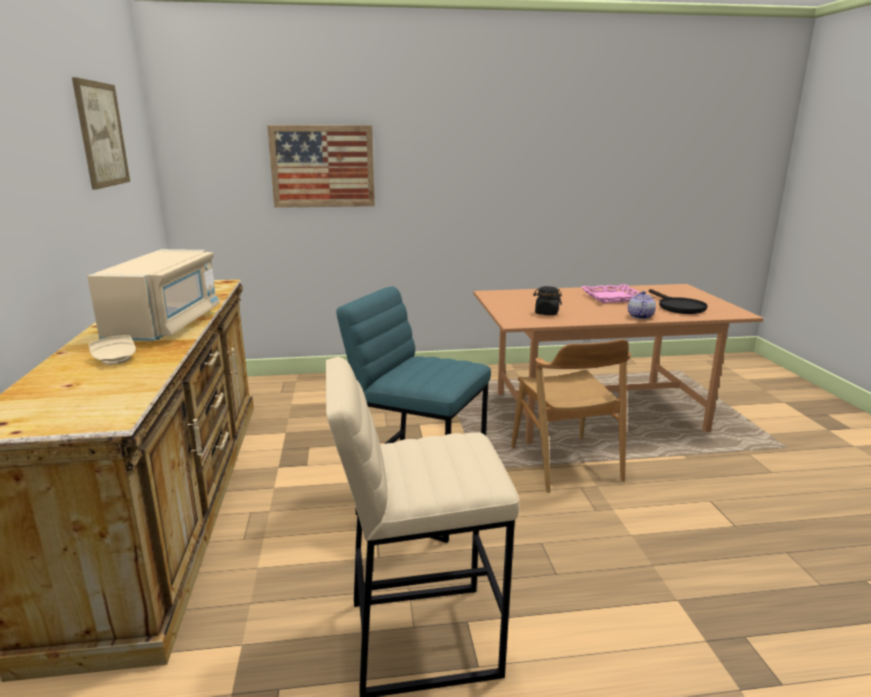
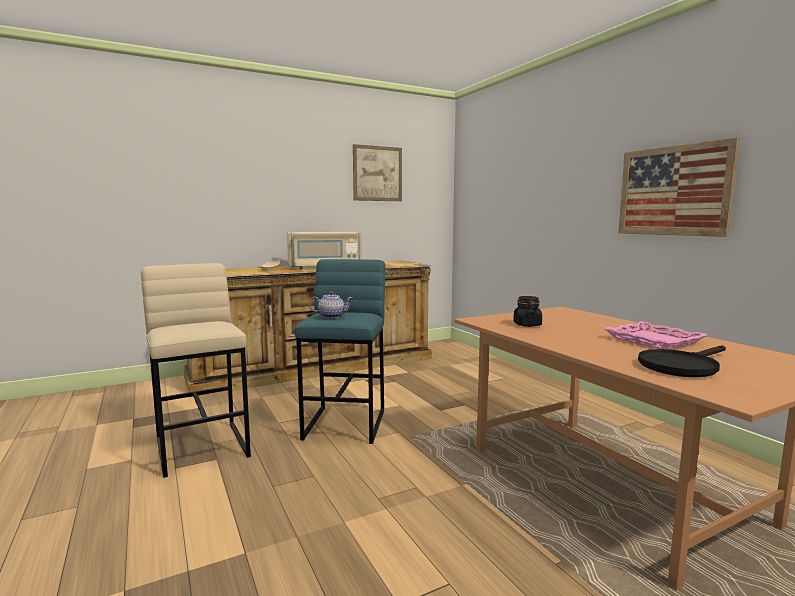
camera: 70 degrees right, 10 degrees down
(322, 166) = (525, 193): picture -> picture (673, 191)
(565, 464) = (456, 475): brown chair -> none
(640, 316) = (586, 351): teapot -> teapot (331, 316)

